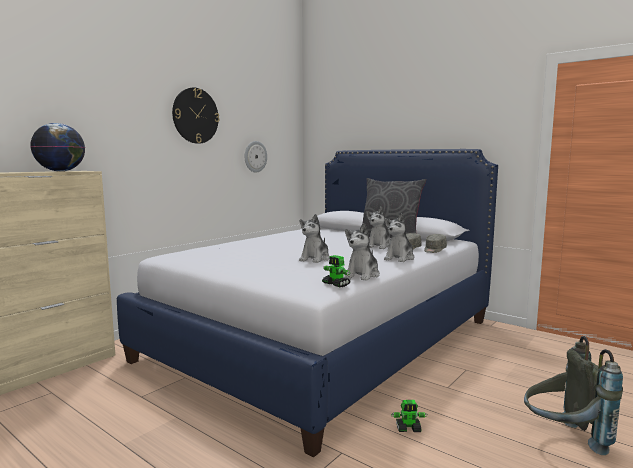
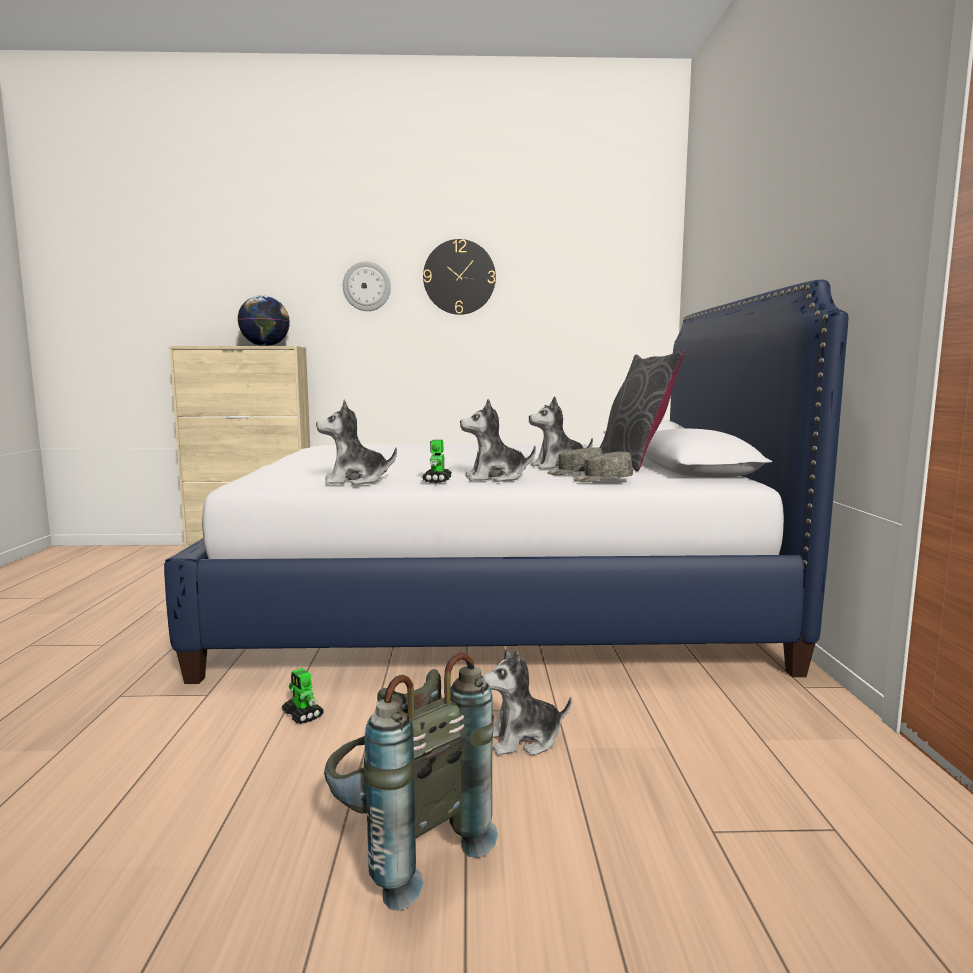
camera: 50 degrees right, 0 degrees up
(255, 156) = (566, 332): wall clock -> wall clock (367, 286)
(315, 259) = (411, 464): plush toy -> plush toy (523, 740)
(336, 284) = (285, 481): toy robot -> toy robot (437, 481)

